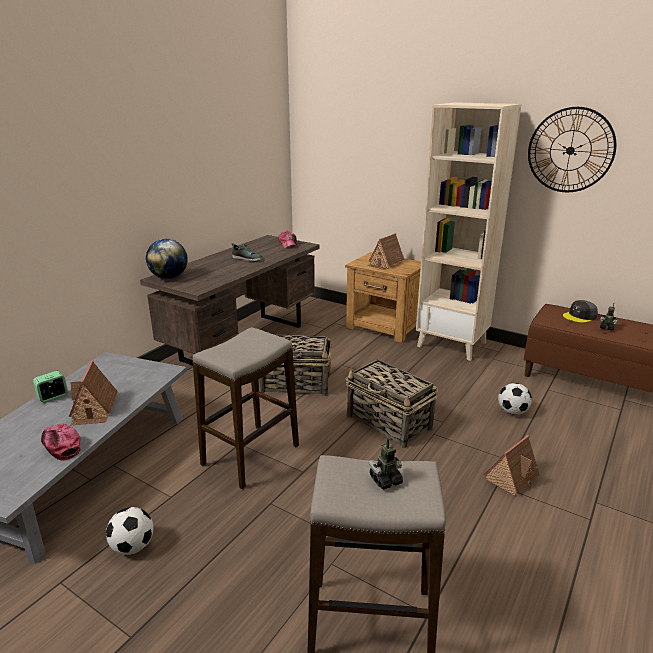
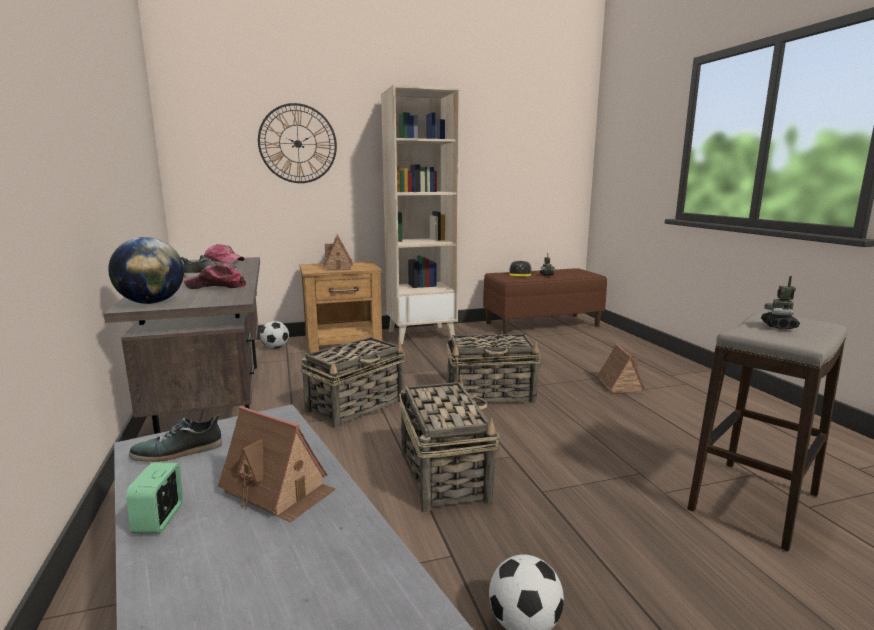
camera: 50 degrees left, 10 degrees down
(61, 445) = (338, 545): cap -> cap (216, 286)
(109, 369) = (178, 451): none -> shoe
(250, 455) = (444, 473): stool -> basket
(512, 412) = (542, 355): football -> football (275, 348)
(570, 150) = (482, 137): wall clock -> wall clock (298, 144)

